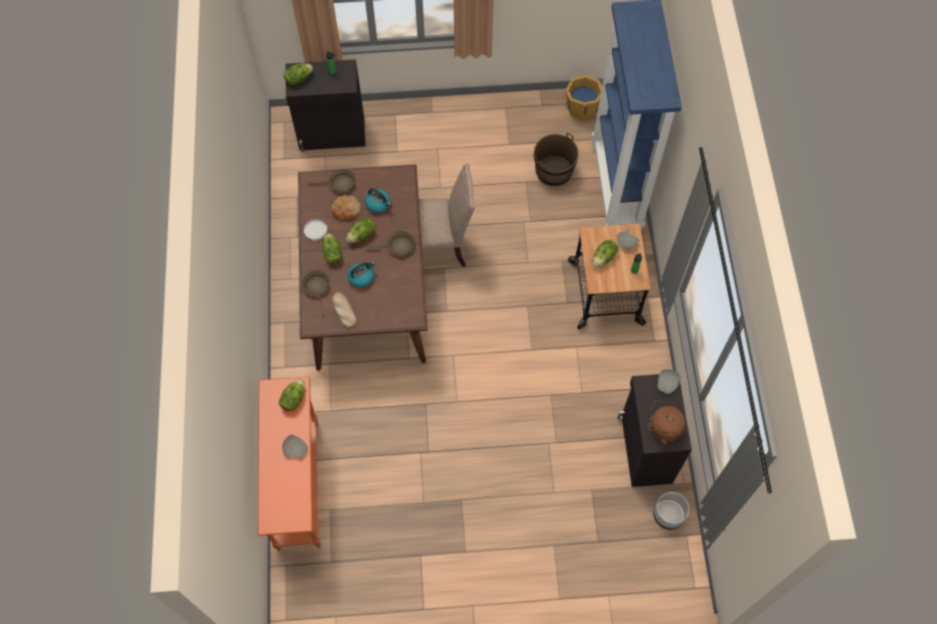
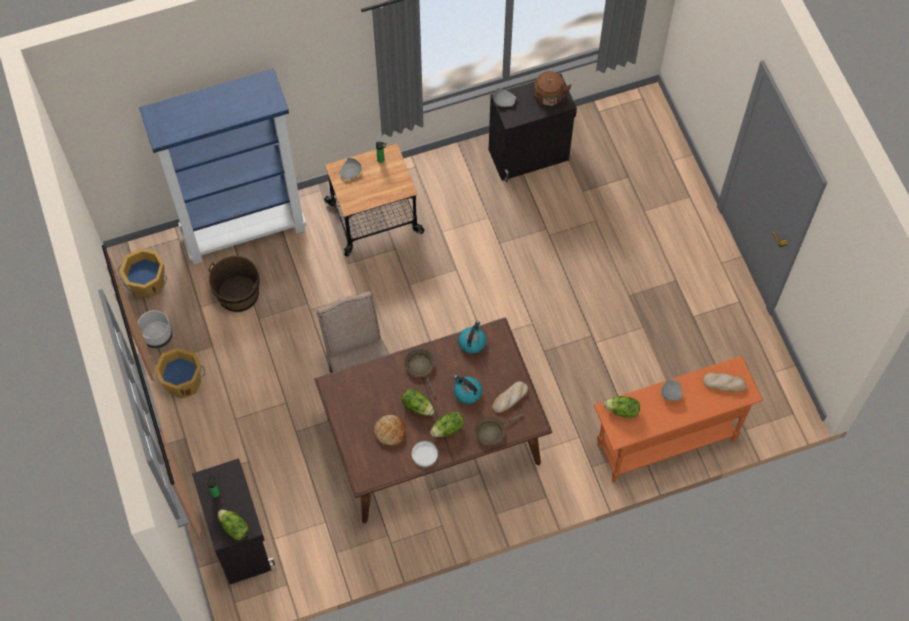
camera: 105 degrees left, 0 degrees up
(287, 503) = (724, 383): none -> bread
(340, 183) = (359, 447): brown frying pan -> none
(378, 204) = (375, 400): kettle -> kettle (472, 342)
(482, 119) = (183, 381): none -> orange bucket
(604, 258) = (373, 187): lettuce -> none
(668, 515) = (585, 127): grey planter -> grey planter (158, 336)

